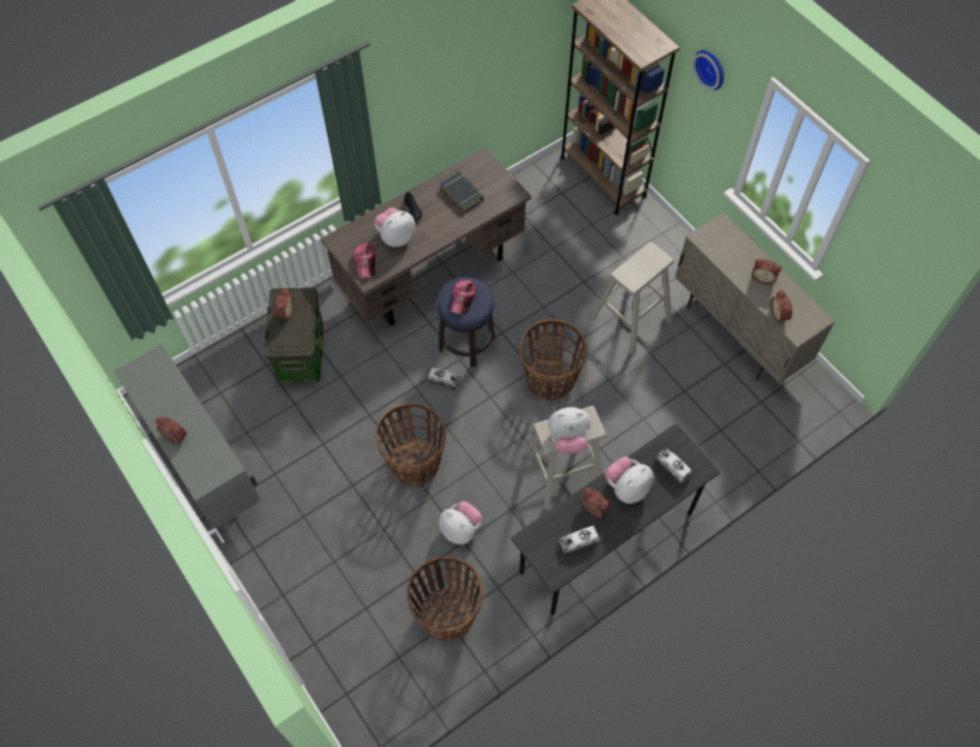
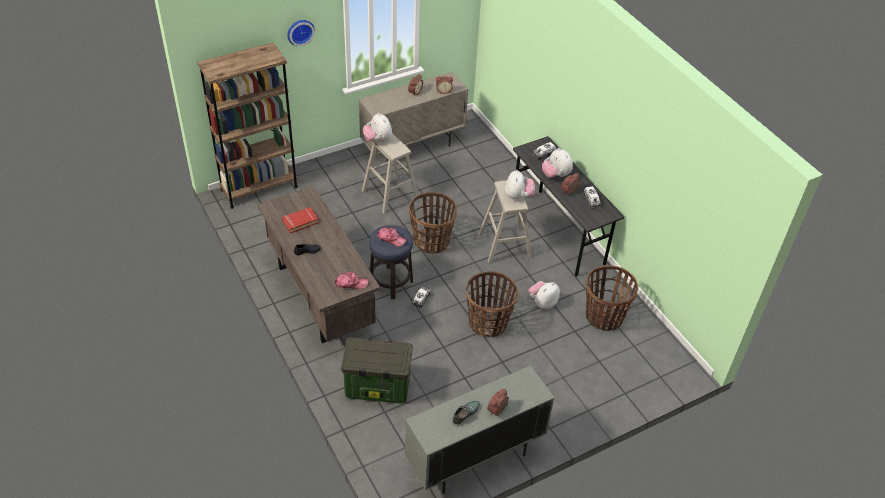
camera: 85 degrees left, 15 degrees down
(168, 403) = (465, 414): none -> shoe
(284, 312) = (368, 358): alarm clock -> none
(395, 237) = (331, 263): plush toy -> plush toy (378, 139)
(462, 194) = (300, 222): black book -> red book

